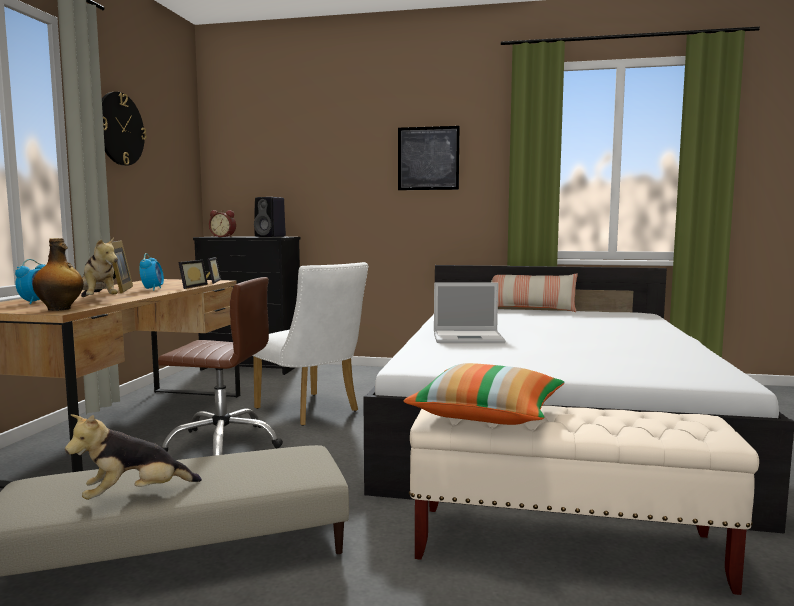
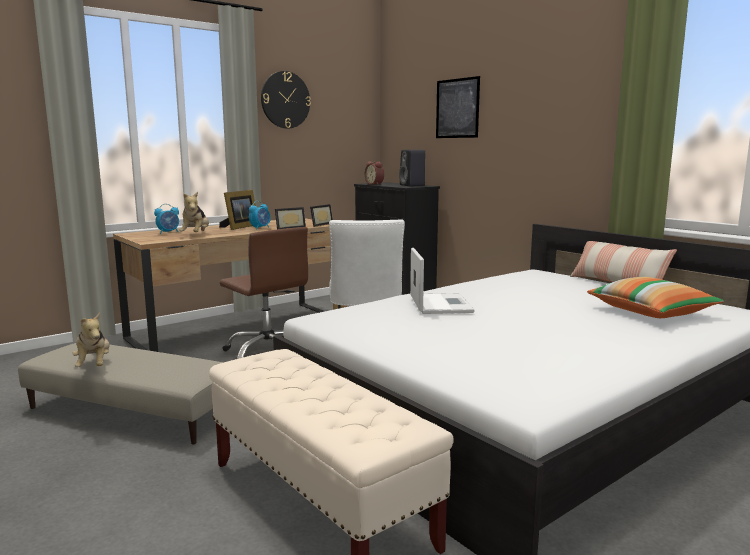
camera: 40 degrees right, 5 degrees up
(60, 309) = (156, 239): bottle -> none
(134, 496) = (94, 365): plush toy -> plush toy turned 120 degrees counterclockwise
(428, 158) = (546, 109): picture -> picture (457, 108)
(469, 338) = (439, 304): laptop -> laptop turned 135 degrees counterclockwise
(487, 415) = (273, 370): pillow -> pillow (651, 312)

